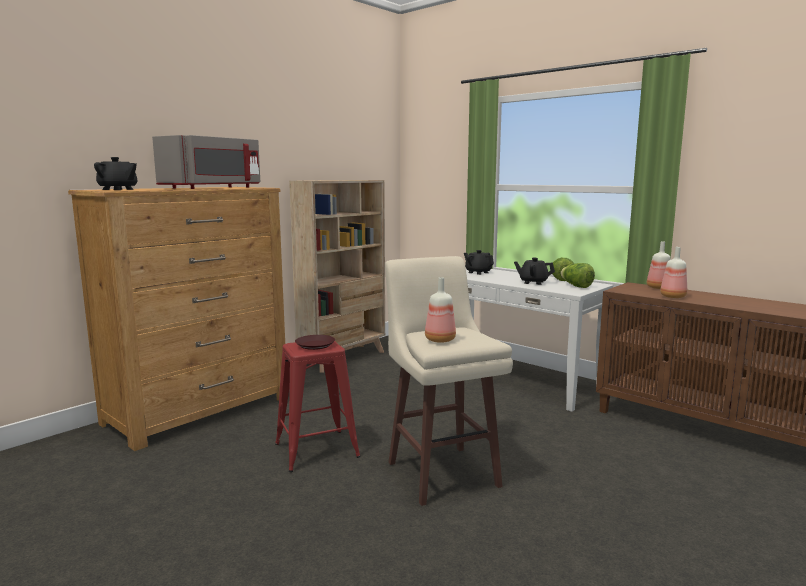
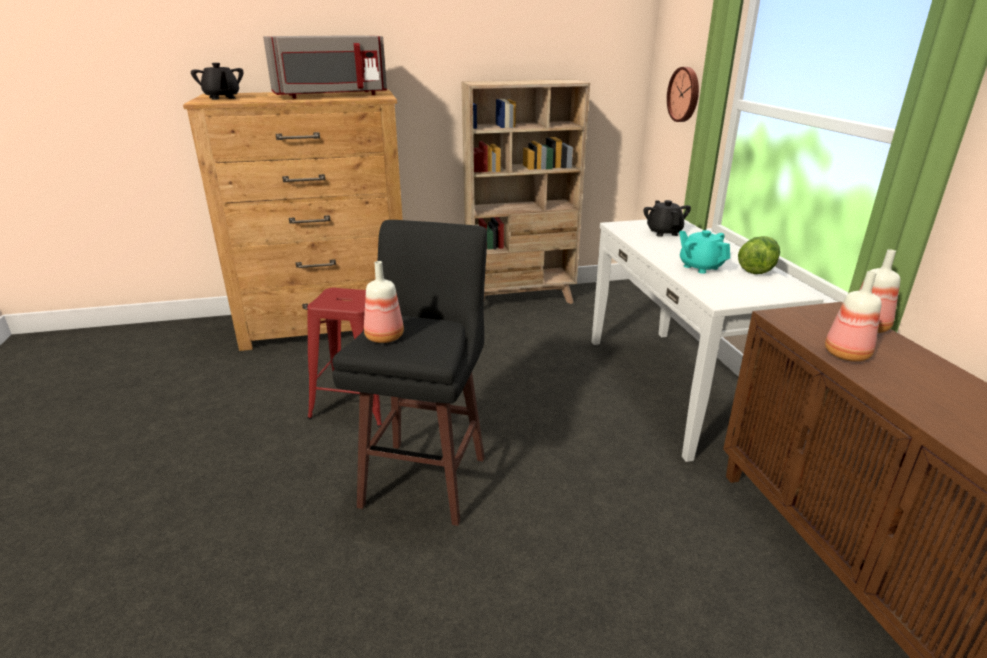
camera: 35 degrees right, 15 degrees up
(315, 345) = (347, 298): brown plate -> none
(441, 187) = (685, 94): none -> wall clock
(442, 472) = (426, 479): beige stool -> black stool
(533, 282) = (700, 267): black teapot -> turquoise teapot
(576, 286) = (750, 289): lettuce -> none

